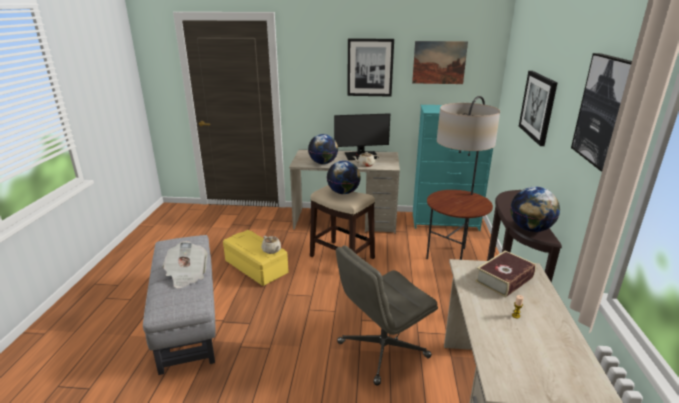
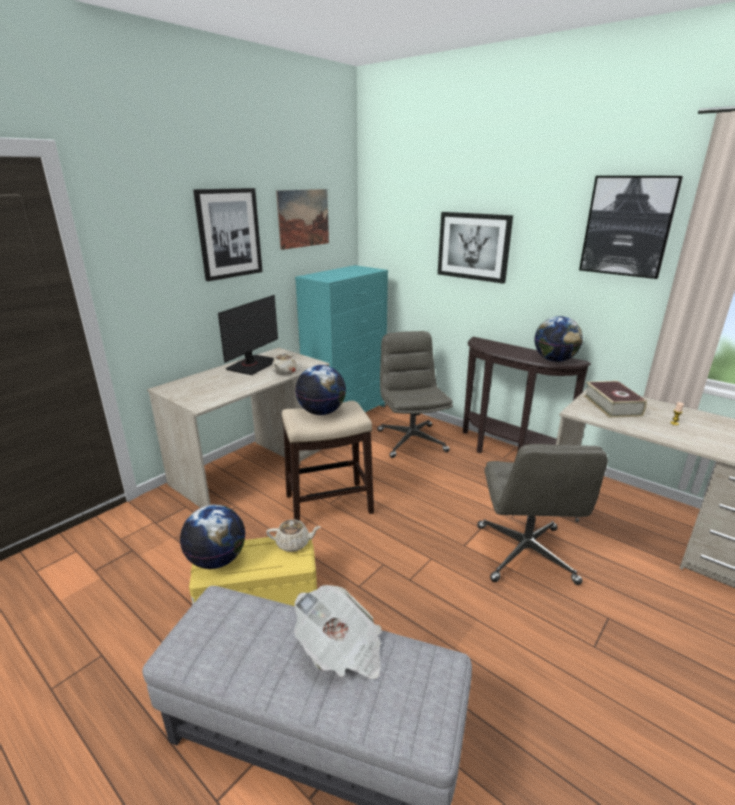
camera: 55 degrees left, 0 degrees up
(323, 163) = (231, 390): globe -> globe (217, 560)
(452, 258) = (411, 440): floor lamp -> grey office chair

